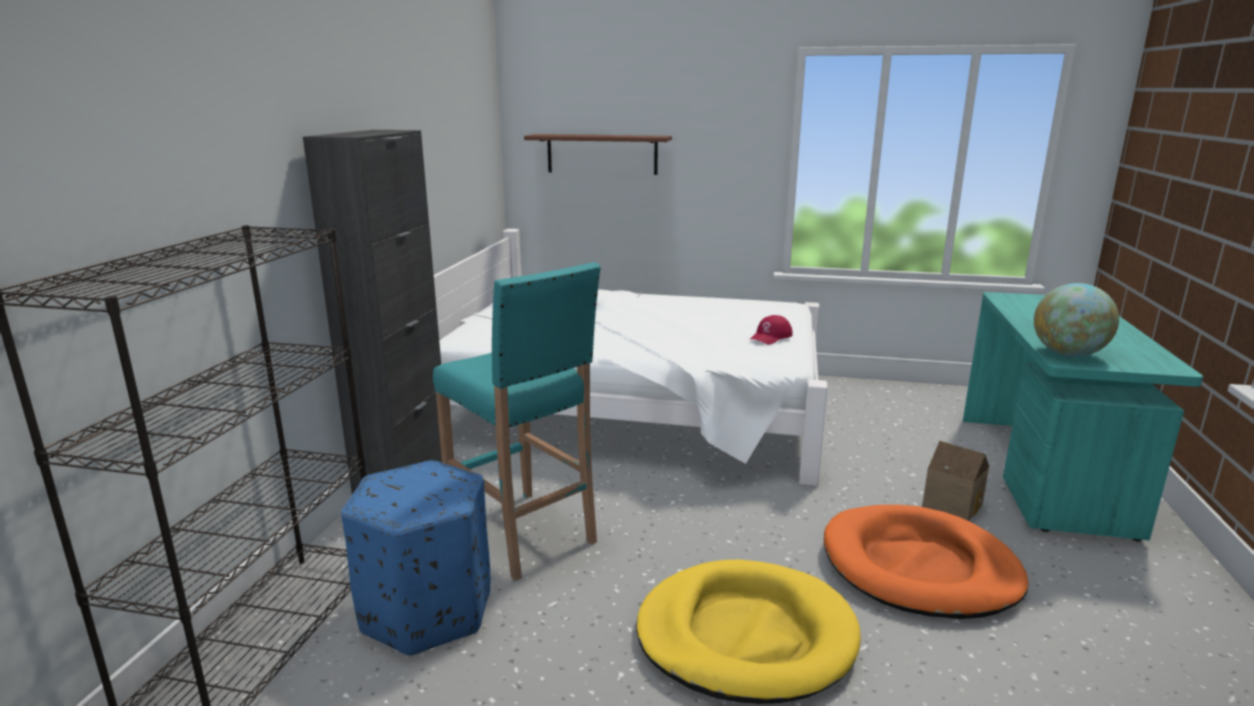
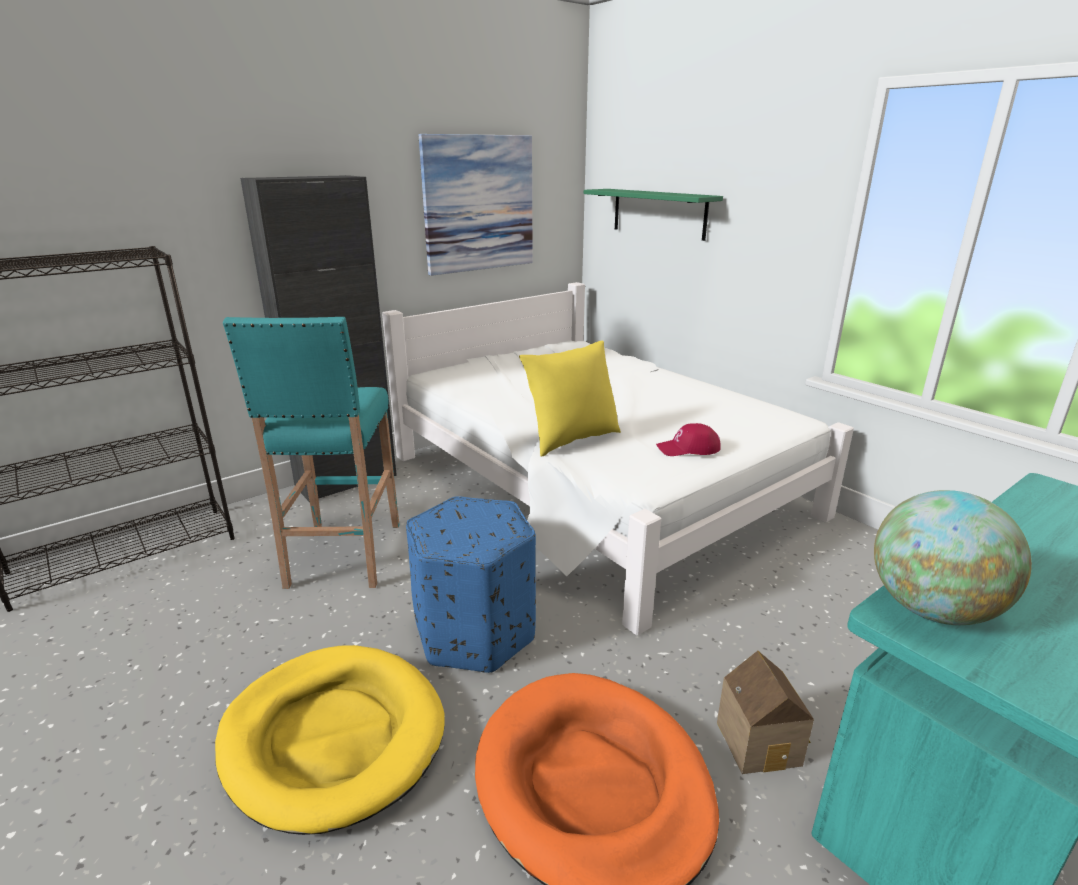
camera: 40 degrees right, 5 degrees up
(428, 610) = (211, 581): blue ottoman -> blue ottoman (476, 632)
(448, 155) = (479, 204): none -> picture
(602, 154) = (658, 213): brown shelf -> green shelf
(689, 353) = (571, 439): none -> yellow pillow

